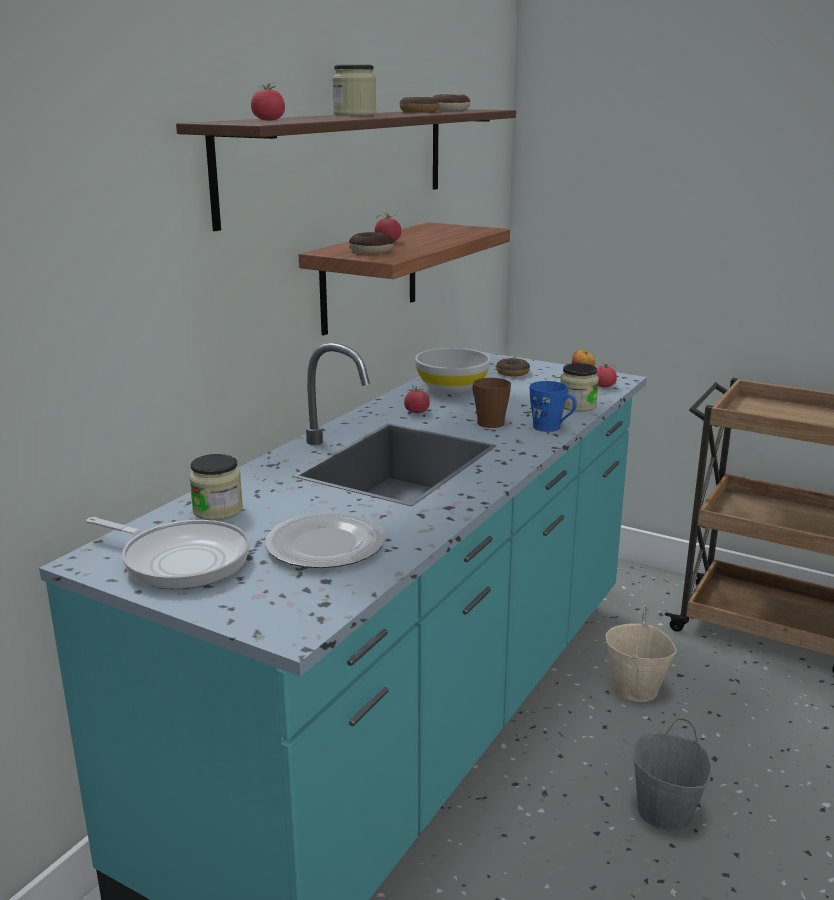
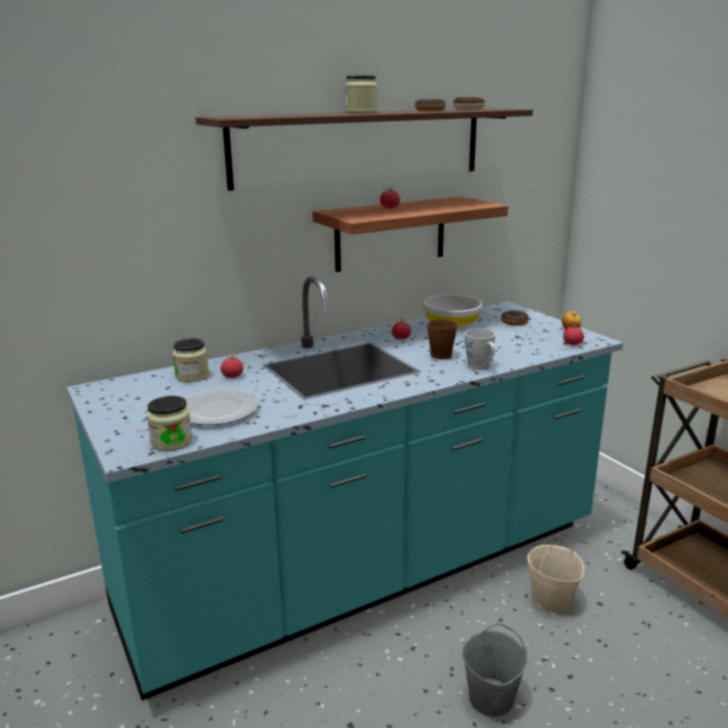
camera: 30 degrees right, 0 degrees up
(180, 560) = (133, 400): frying pan -> none
(268, 120) = (256, 116): tomato -> tomato (232, 376)
(371, 251) = (360, 213): donut -> none
(551, 428) = (480, 367): blue mug -> grey mug
(577, 406) = (527, 355): jar -> jar (171, 442)

